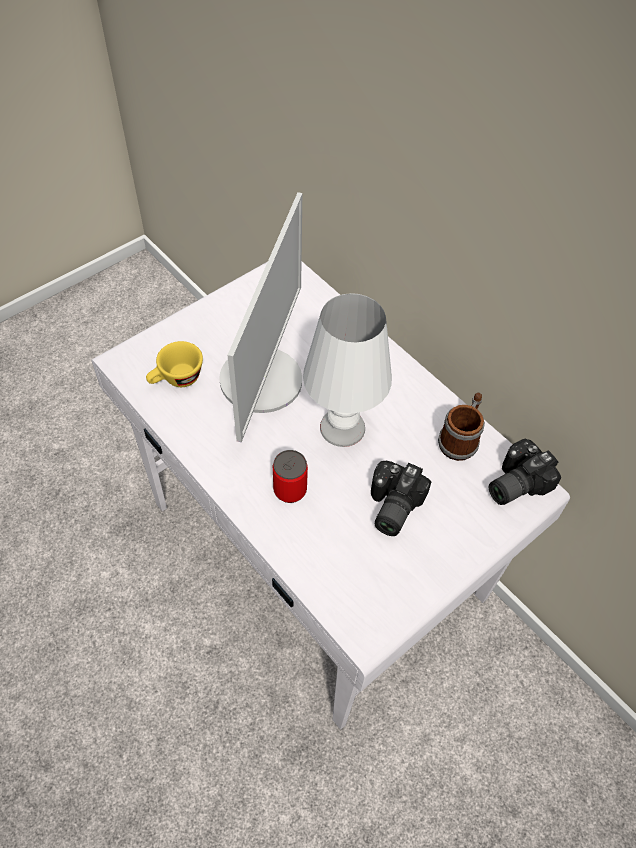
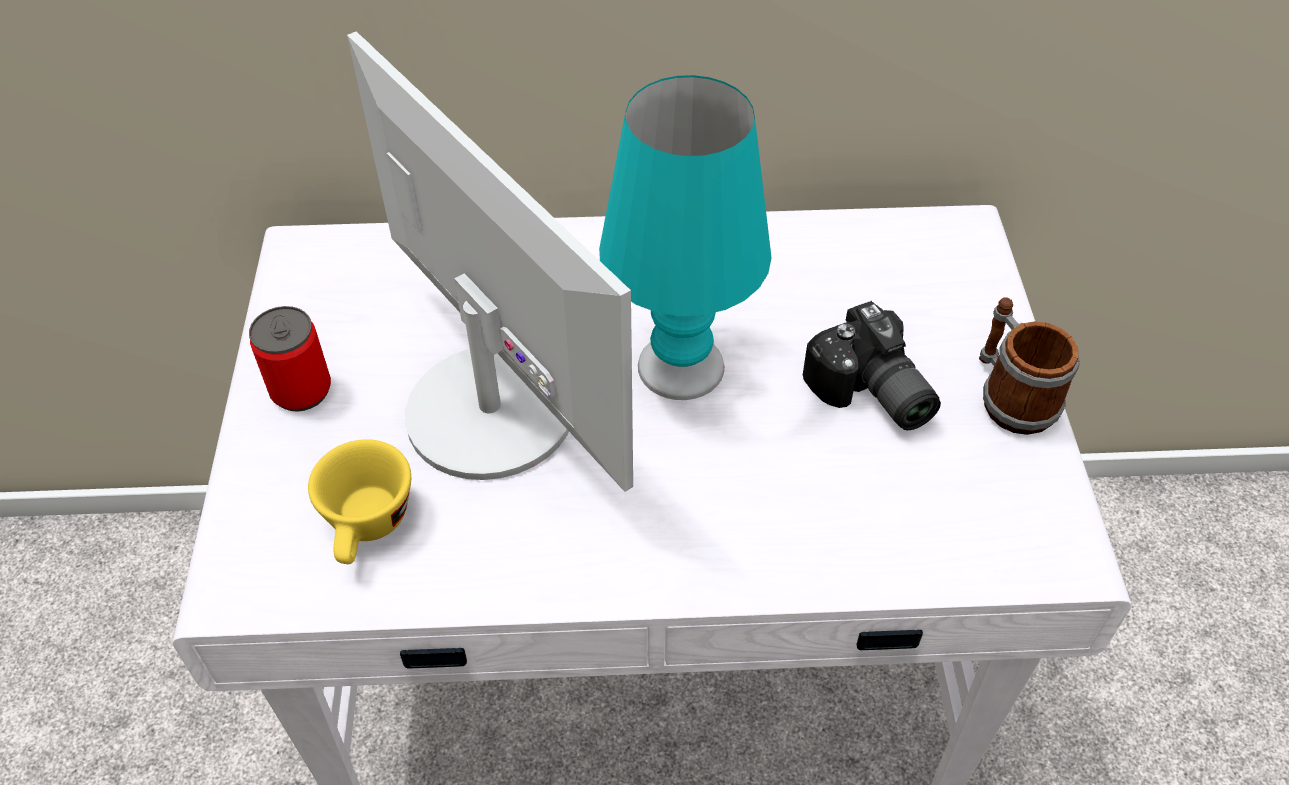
camera: 50 degrees left, 5 degrees down
(290, 490) = (738, 499): can -> can (301, 390)
(341, 427) = (680, 367): white table lamp -> turquoise table lamp
(460, 440) = (821, 253): mug -> mug (1010, 396)
(513, 482) = (936, 244): camera -> none

